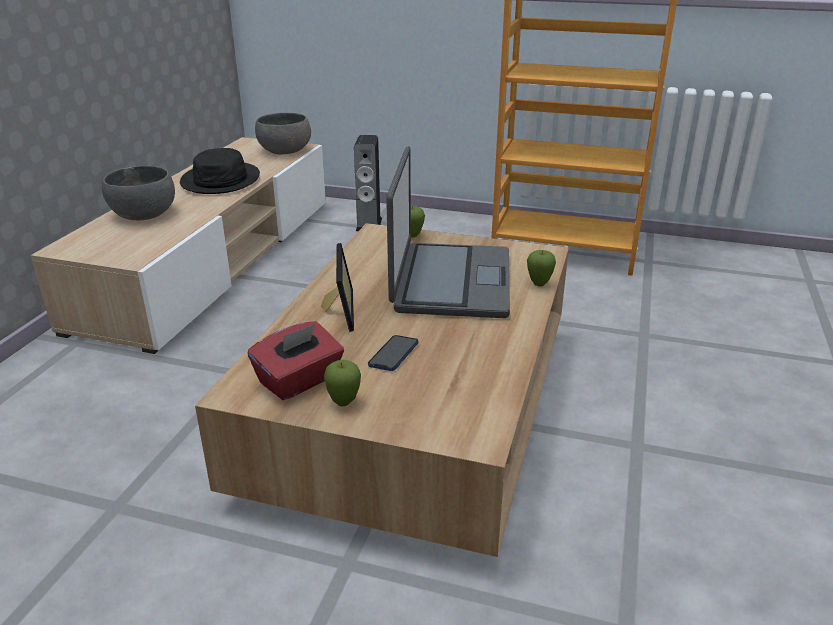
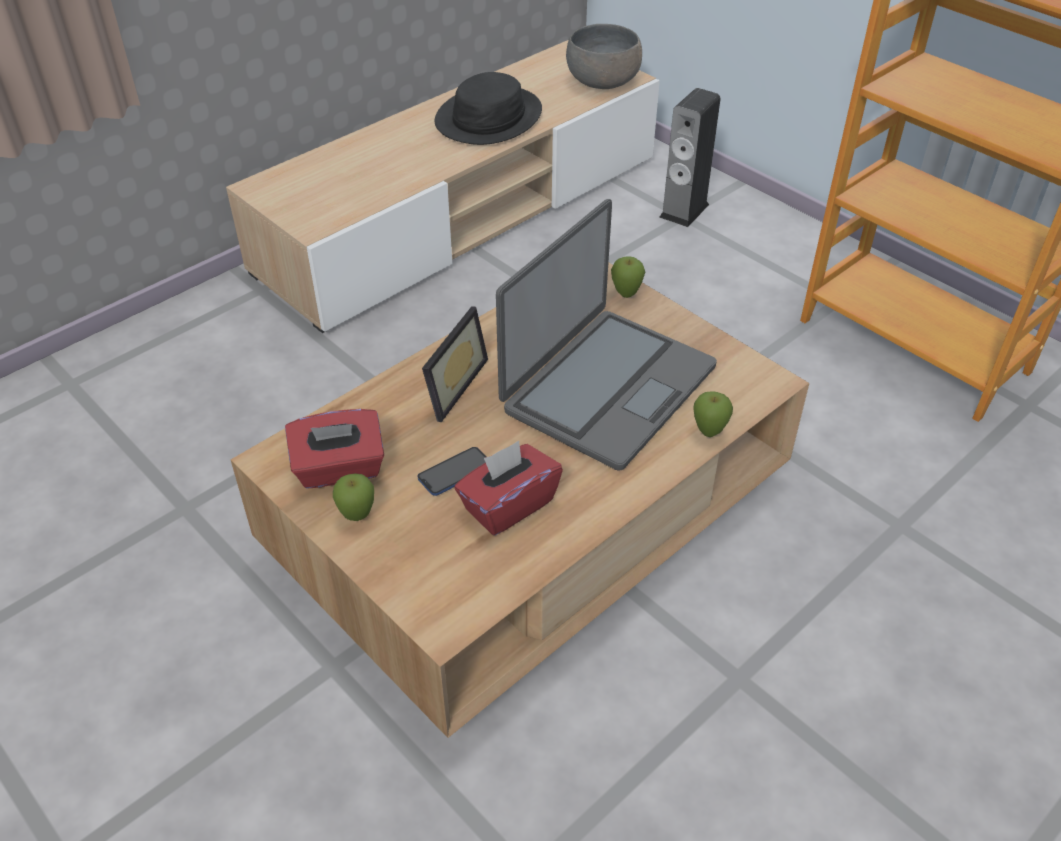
camera: 30 degrees right, 15 degrees up
(144, 214) = (369, 155): grey bowl -> none
(451, 359) = (508, 505): none -> red tissue box

